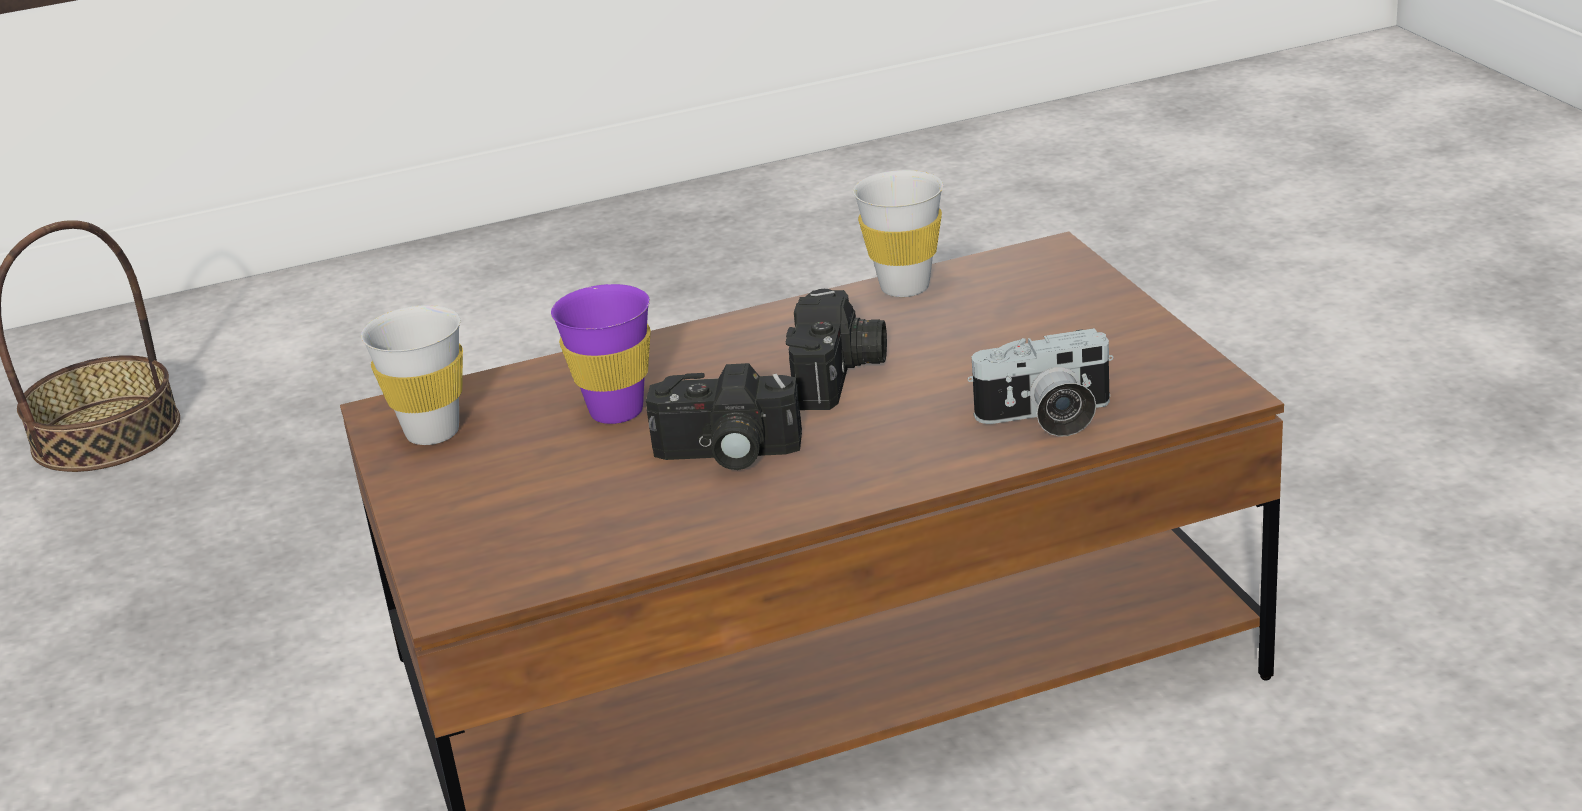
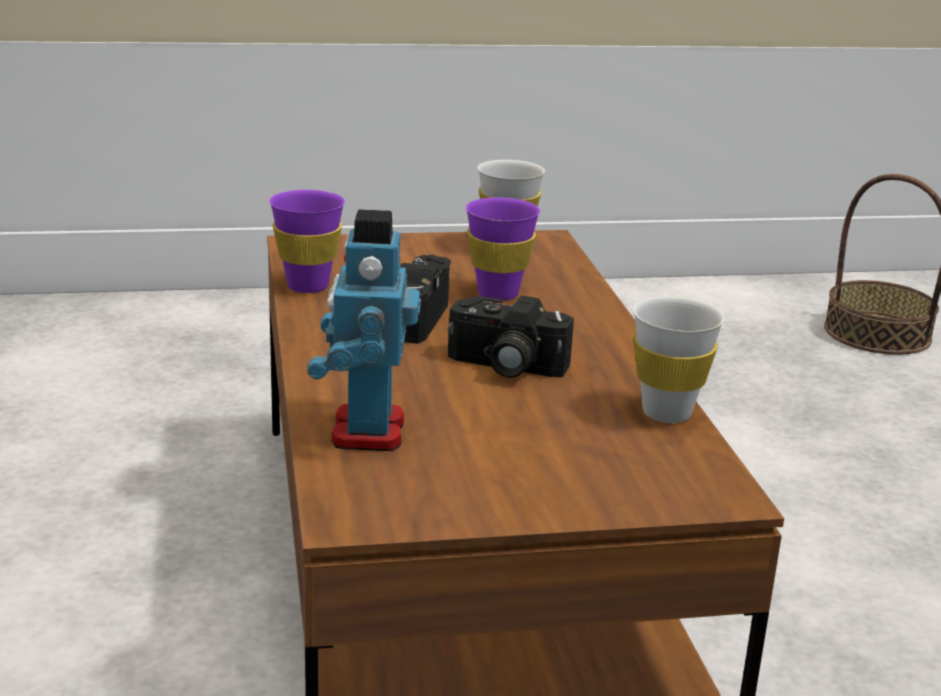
camera: 95 degrees right, 5 degrees down
(638, 546) = (308, 286): none -> purple cup
(1046, 418) = (365, 431): camera -> toy robot

